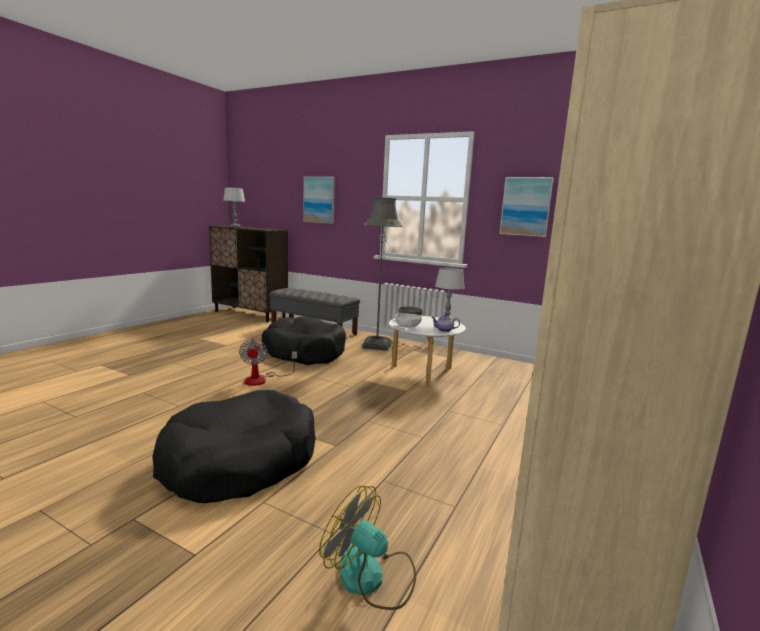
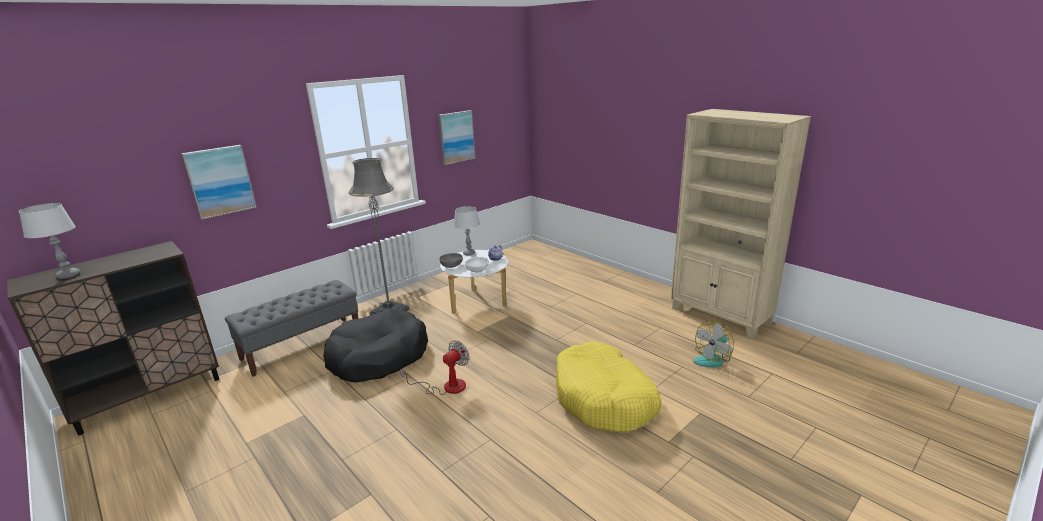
camera: 70 degrees left, 10 degrees up
(239, 461) = (604, 399): black dog bed -> yellow dog bed
(262, 379) = (446, 387): fan -> fan turned 60 degrees counterclockwise

